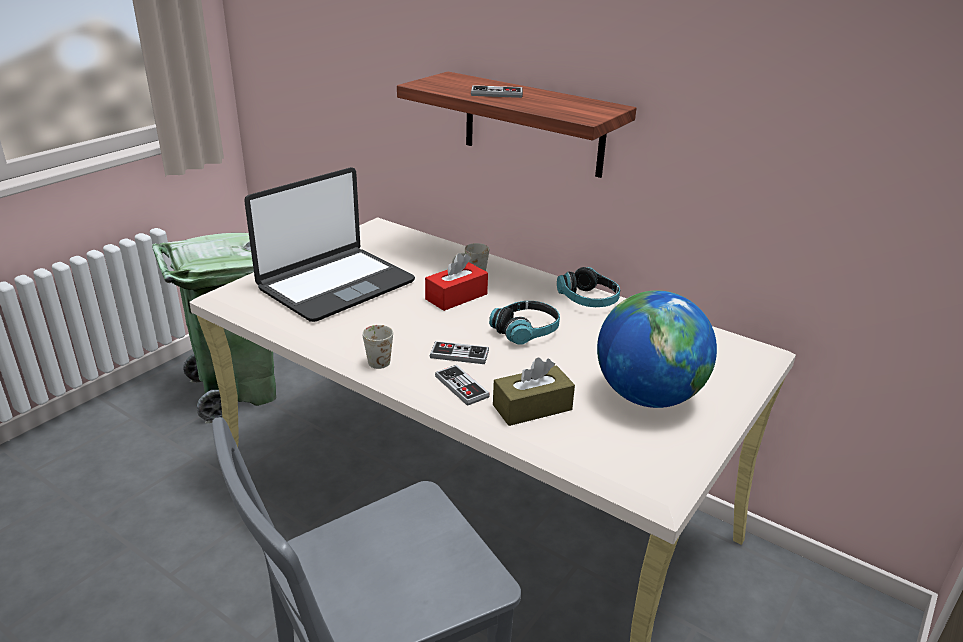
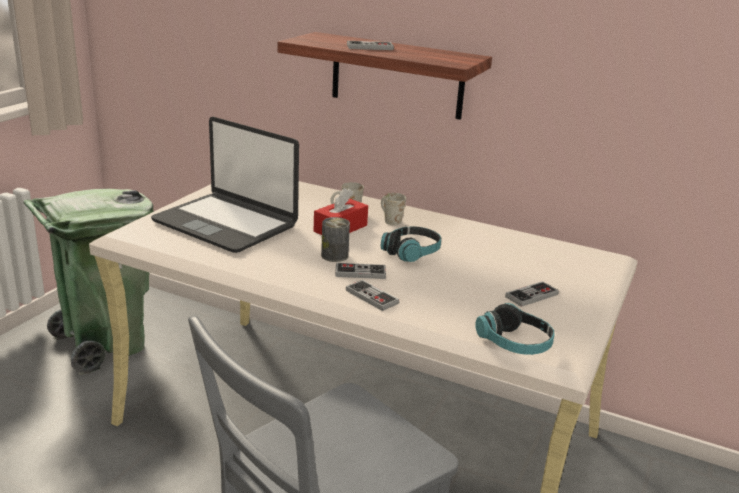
camera: 10 degrees left, 5 degrees down
(335, 285) = (226, 223): laptop -> laptop turned 90 degrees clockwise
(376, 359) = (287, 280): white mug -> white mug (389, 220)
(438, 331) = (334, 255): none -> can
(532, 407) = (438, 309): brown tissue box -> none
(588, 300) = (456, 226): headphones -> headphones (515, 343)
(647, 396) = (531, 295): globe -> game controller

